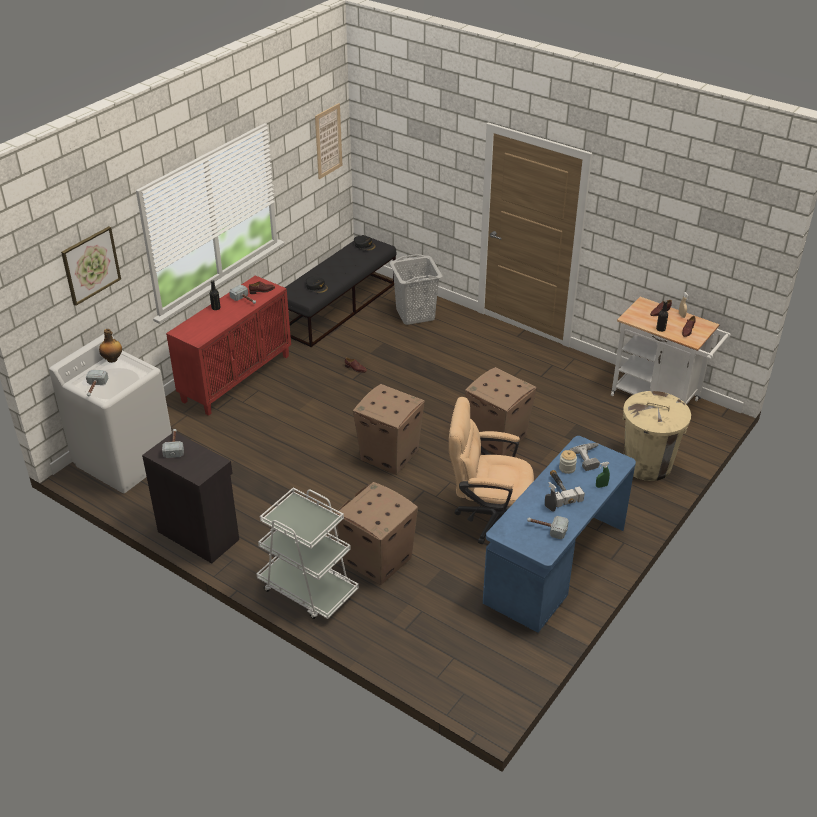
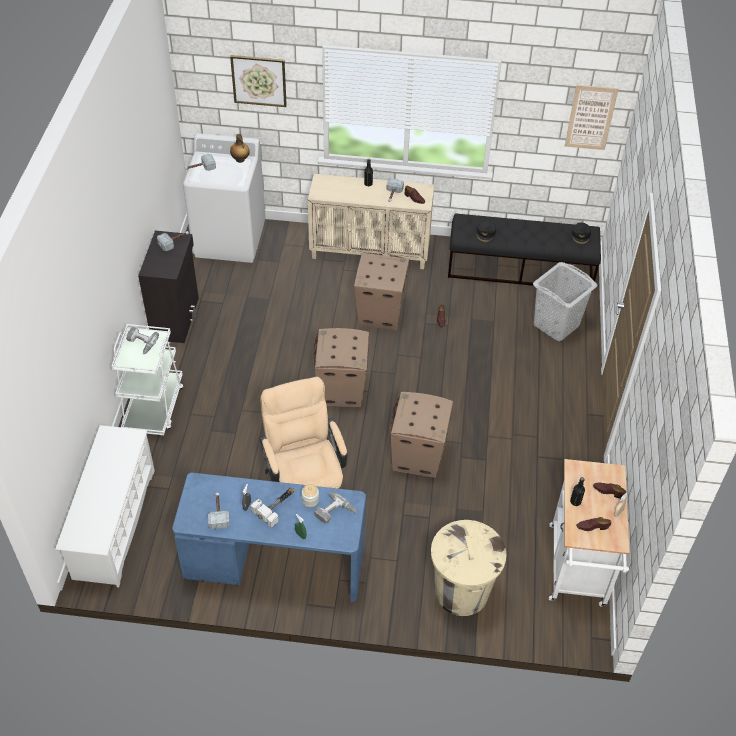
camera: 60 degrees right, 10 degrees up
(236, 378) = (370, 252): red cabinet -> beige cabinet
(292, 517) = (140, 343): none -> power drill
(377, 561) = (208, 436): cardboard box -> cardboard box (379, 313)
(438, 666) = (114, 523): none -> white shoe rack

